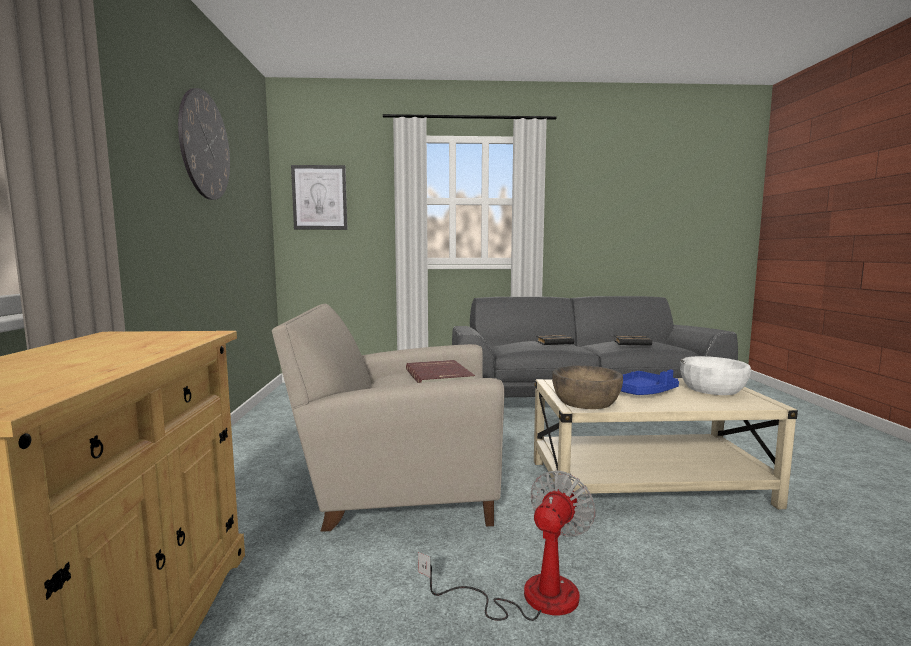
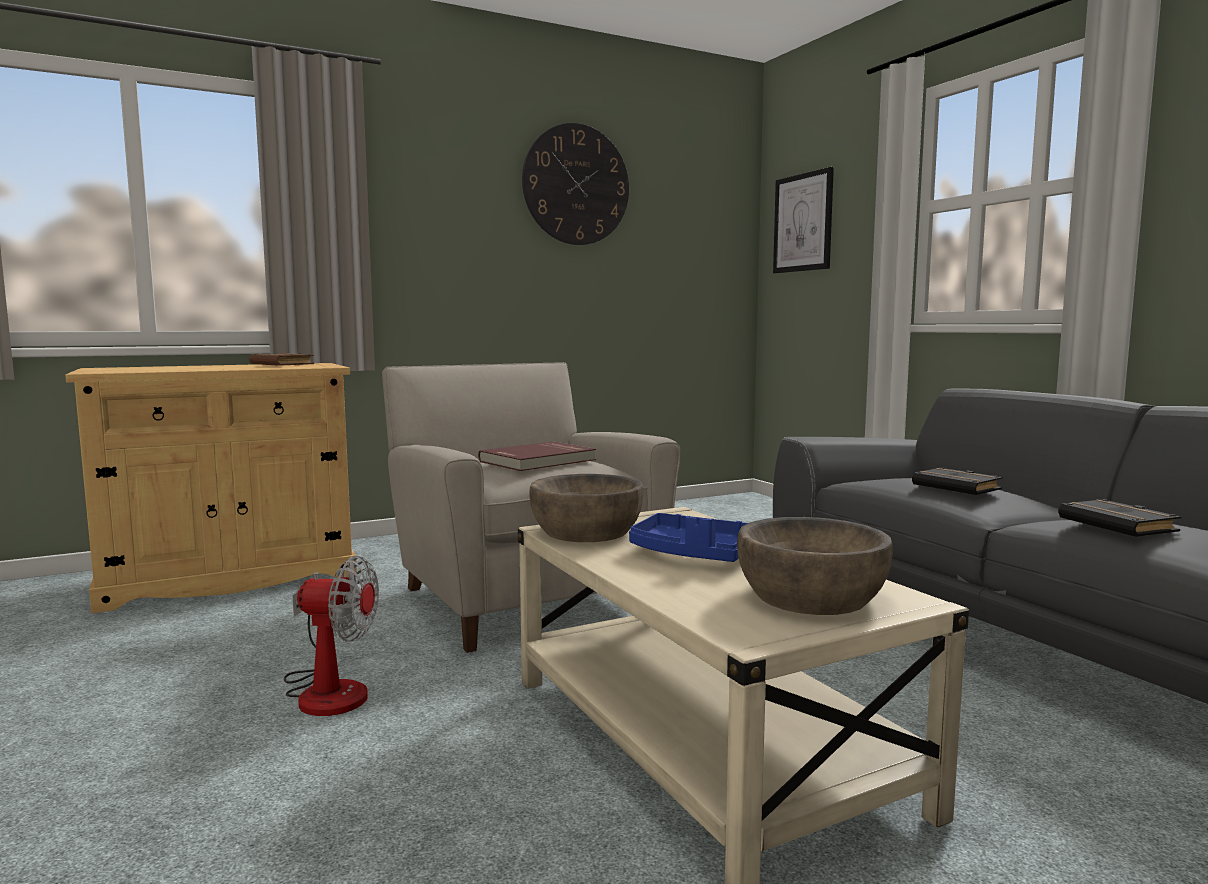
camera: 65 degrees right, 0 degrees up
(113, 341) = (284, 365): none -> brown book
(712, 388) = (810, 596): white bowl -> brown bowl

